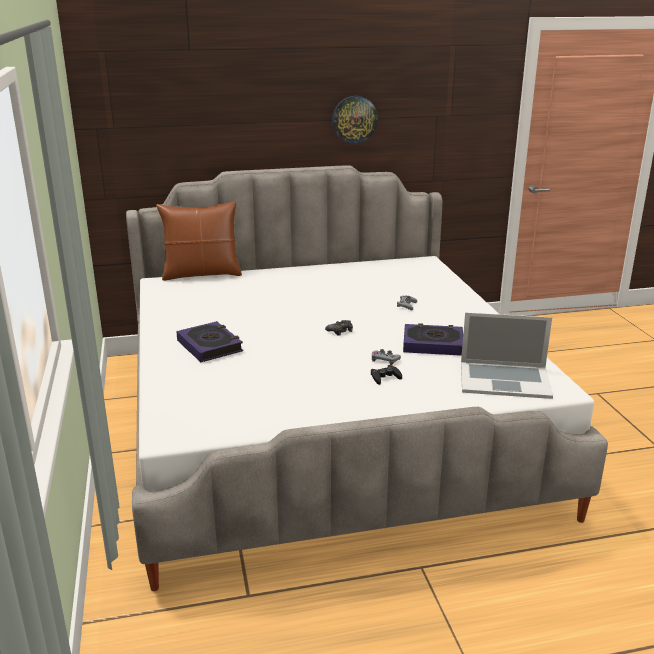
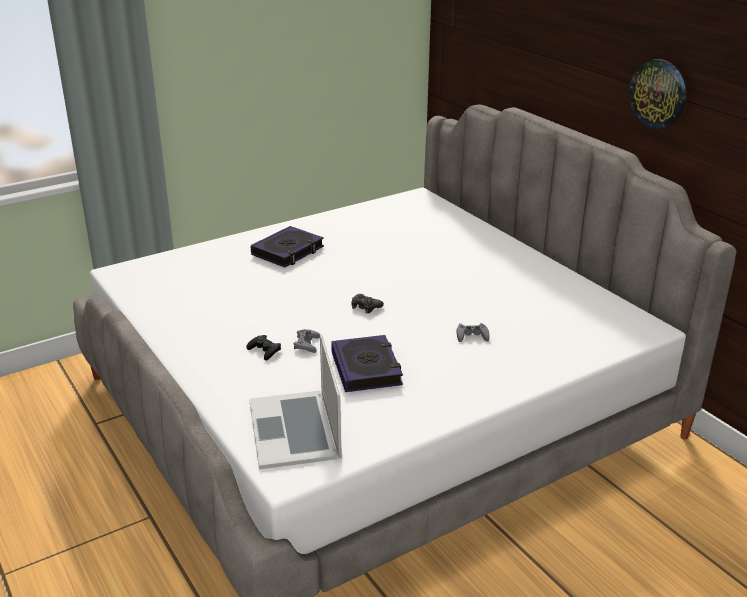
camera: 70 degrees right, 5 degrees up
(202, 274) = (458, 209): brown pillow -> none

